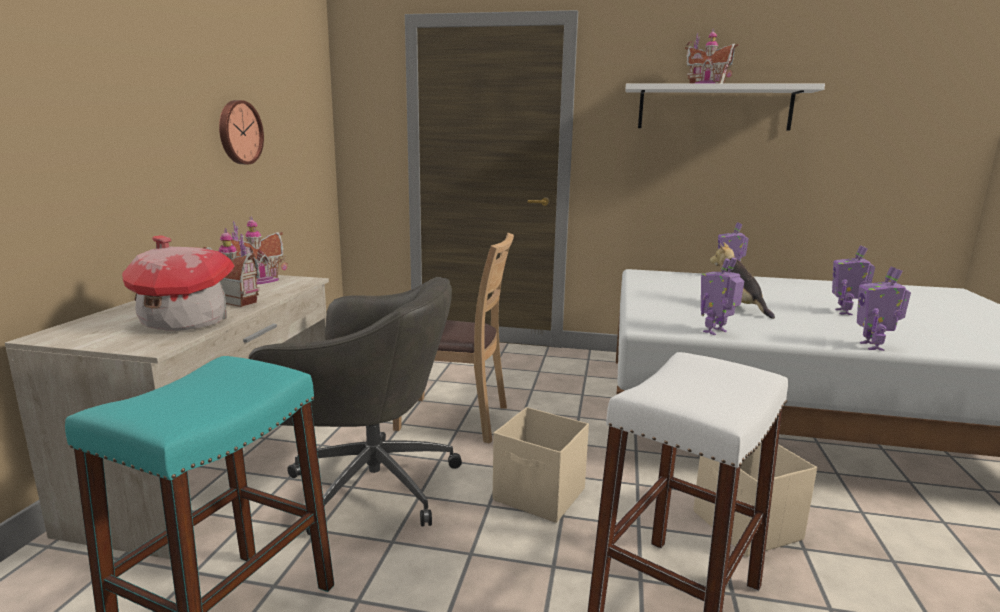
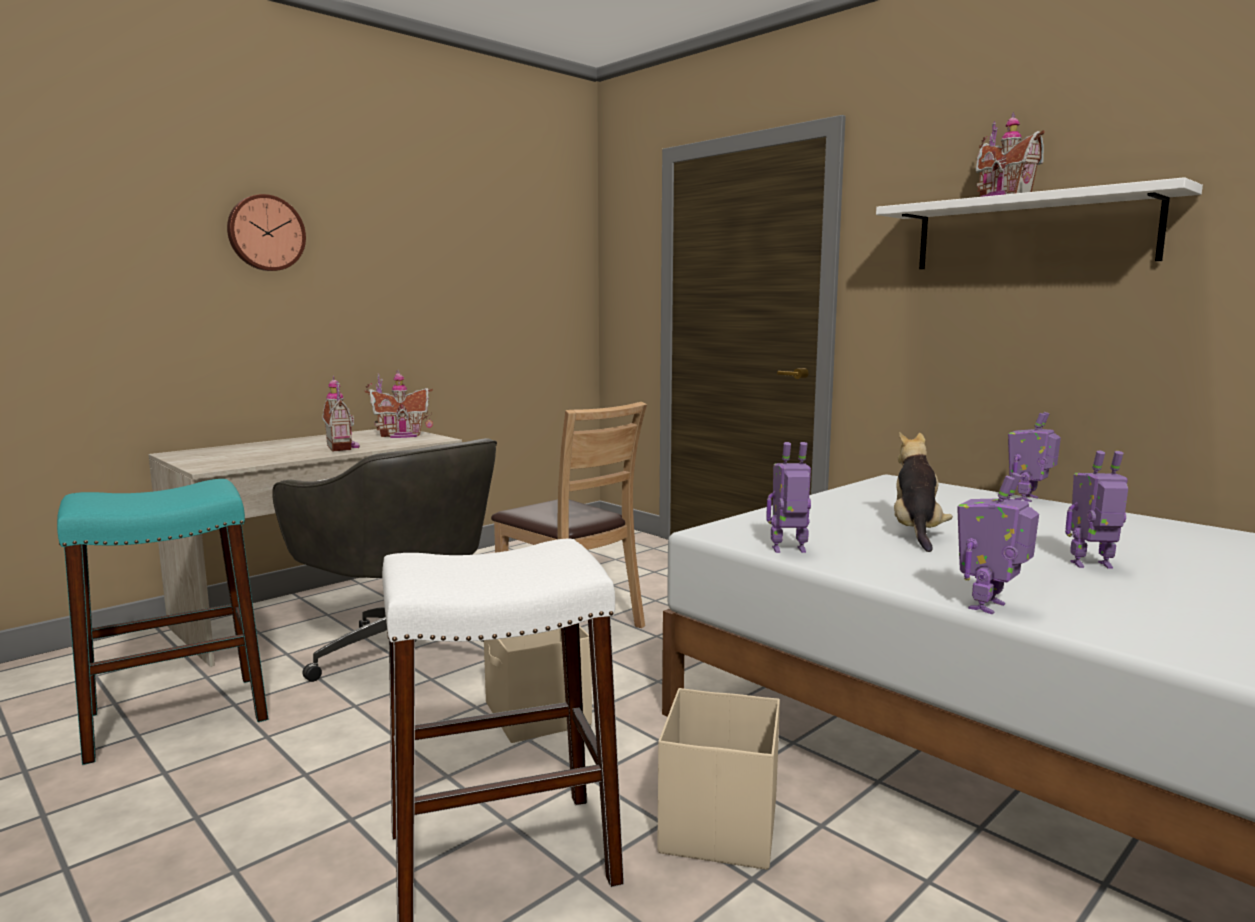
camera: 35 degrees right, 5 degrees down
(185, 321) = (270, 456): toy house -> none
(239, 132) = (440, 289): wall clock -> wall clock (265, 233)
(845, 312) = (1092, 565): toy robot -> toy robot turned 45 degrees clockwise

